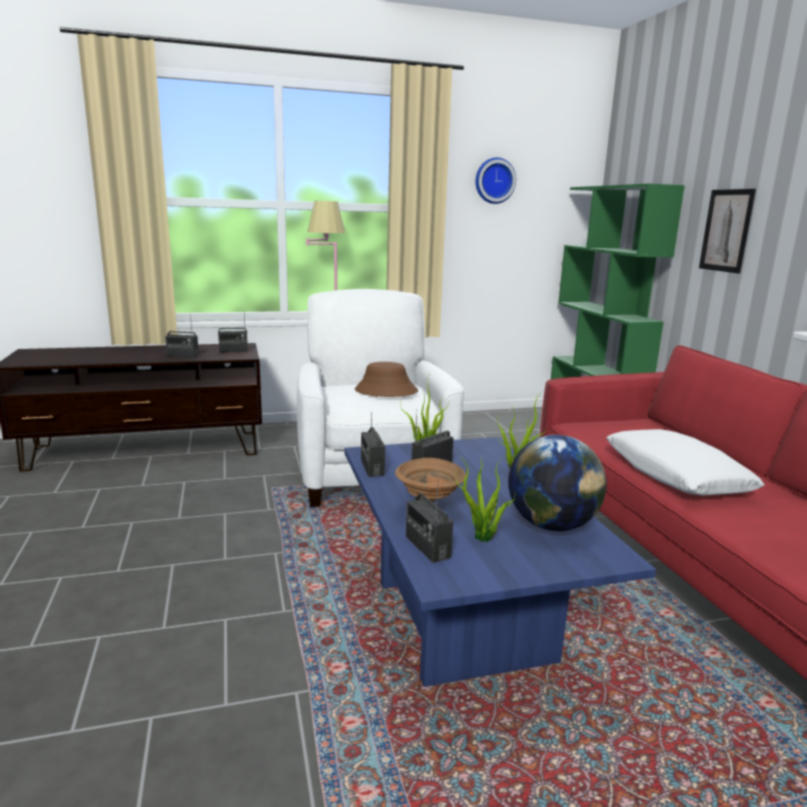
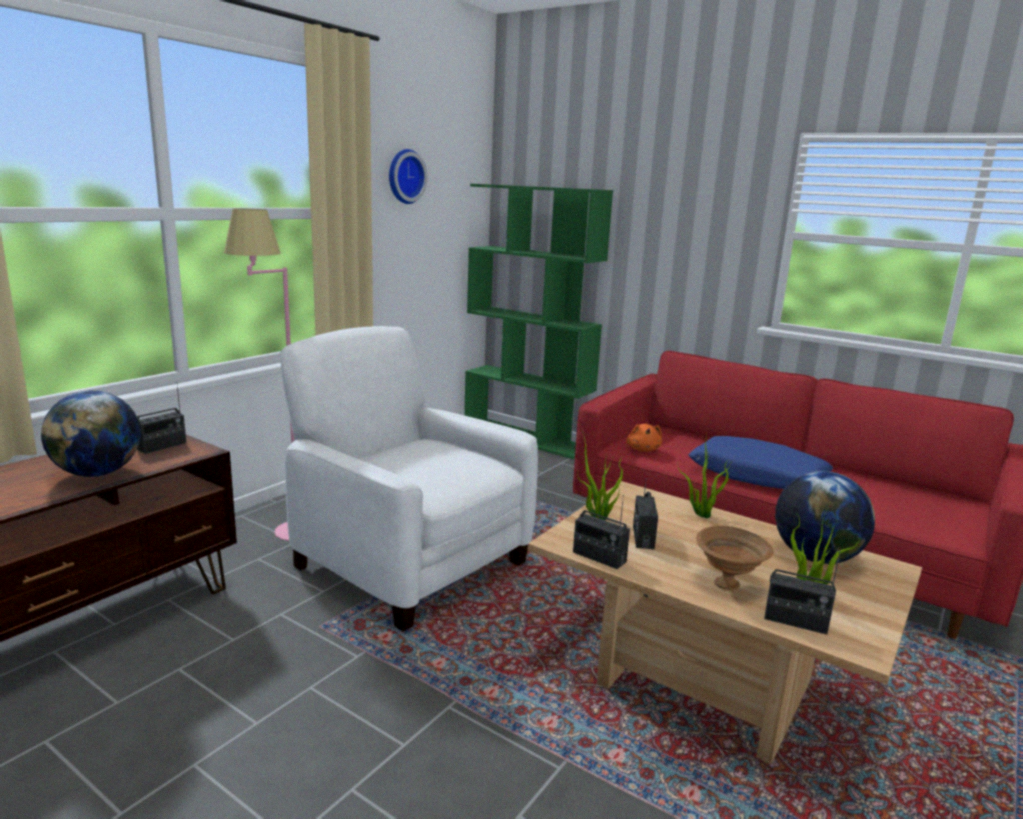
camera: 40 degrees left, 0 degrees up
(182, 355) = (98, 473): radio -> globe
(385, 391) = (434, 457): brown hat -> none
(462, 620) = (704, 684): blue coffee table -> beige coffee table
(597, 431) = (643, 449): none -> orange plush toy
(675, 475) = (757, 477): white pillow -> blue pillow
(726, 230) = (667, 236): picture -> none

